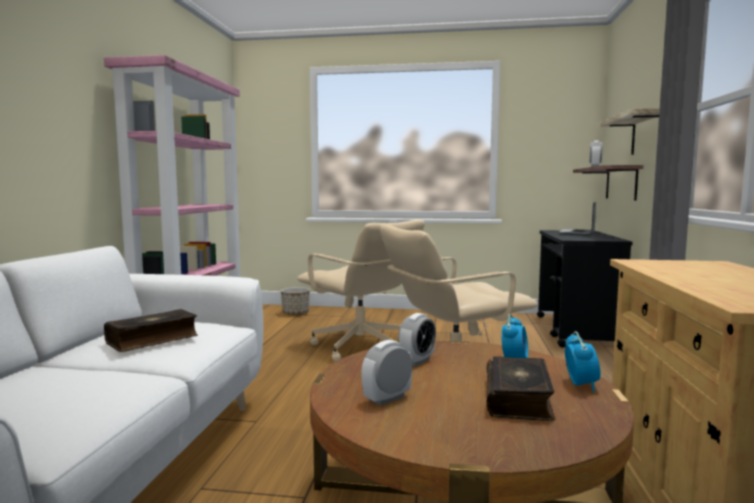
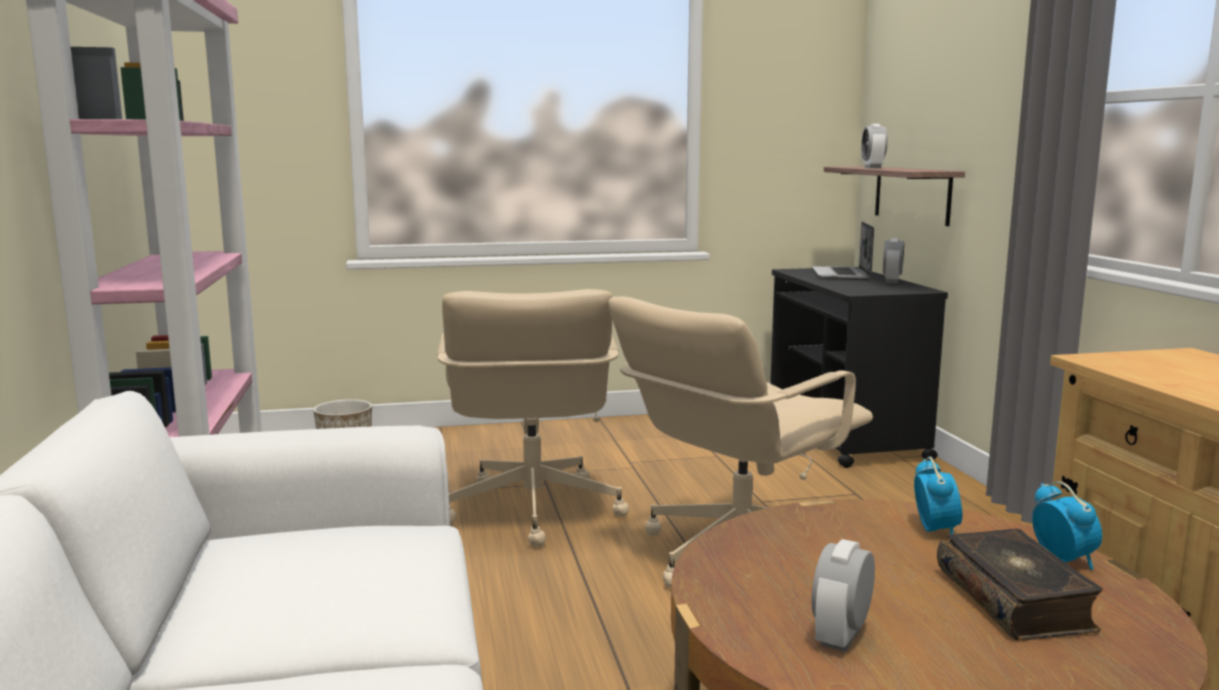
camera: 20 degrees left, 5 degrees up
(153, 340) = (324, 587): book -> none
(361, 347) = (531, 511): beige office chair -> beige office chair turned 60 degrees clockwise
(417, 361) = (799, 553): alarm clock -> alarm clock (891, 281)
(646, 134) = (971, 122): shelf -> none

